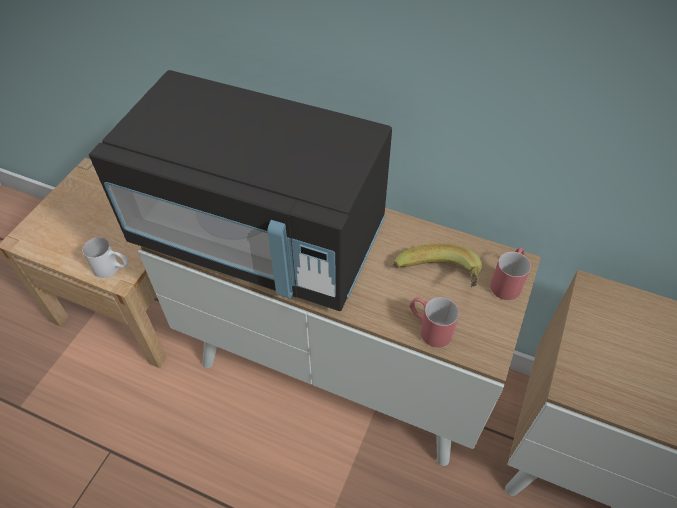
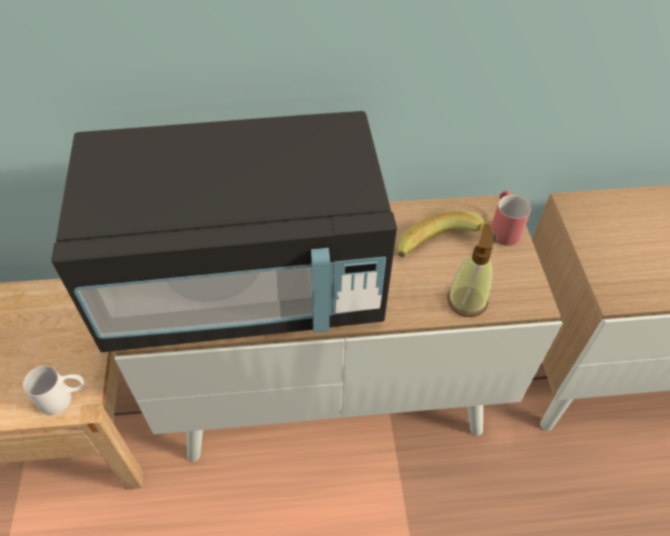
camera: 30 degrees left, 0 degrees up
(429, 328) = (467, 300): red mug -> soap dispenser

